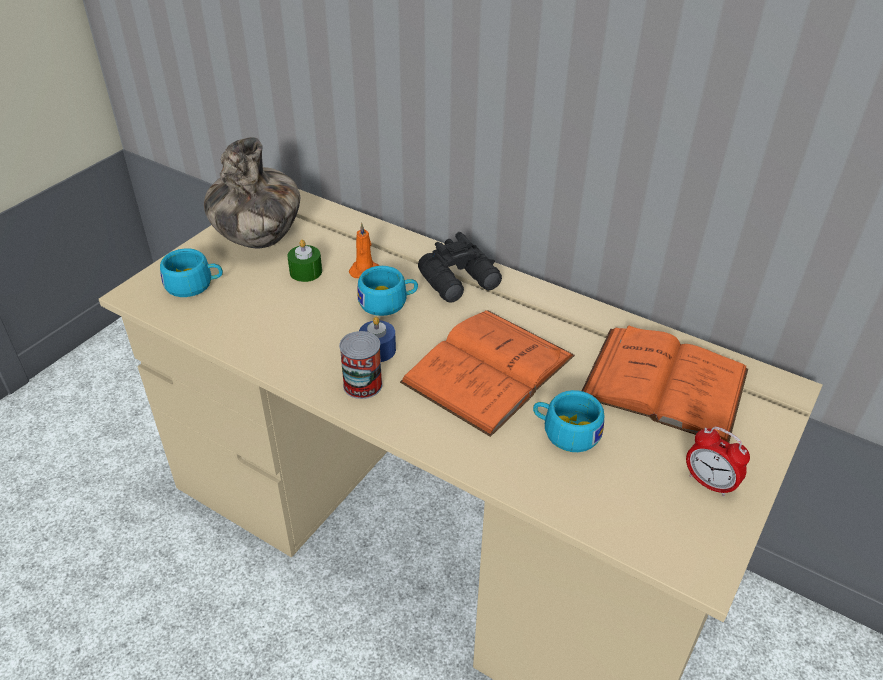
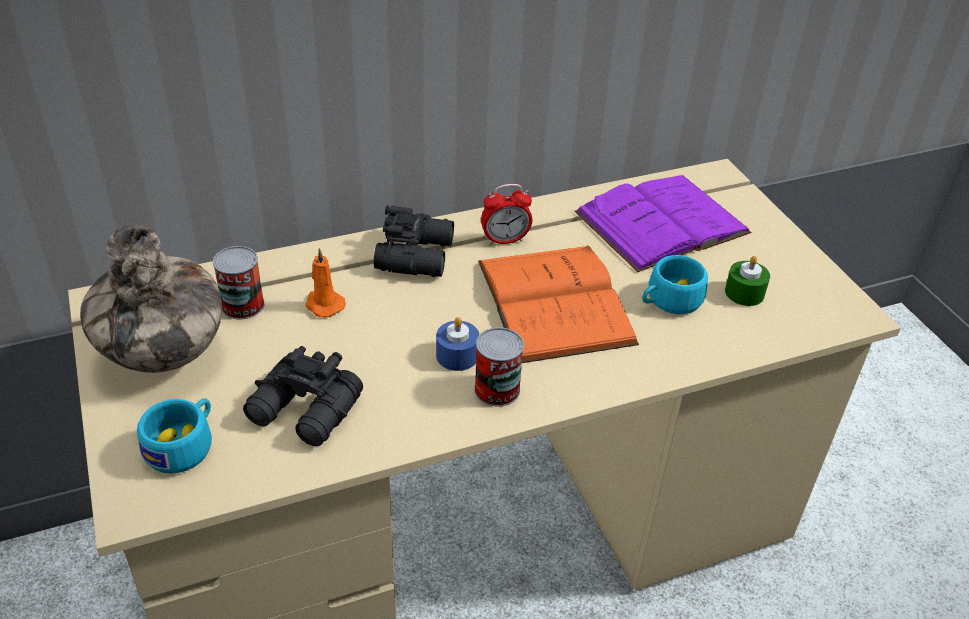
camera: 55 degrees left, 0 degrees up
(262, 314) = (306, 412): none -> black binoculars
(306, 272) = (273, 346): green candle -> green candle (744, 293)
(330, 242) = (243, 305): none -> can
(388, 302) = (393, 314): turquoise cup -> none
(665, 383) = (661, 222): orange book -> purple book
(709, 483) = (780, 263): alarm clock -> alarm clock (505, 240)

